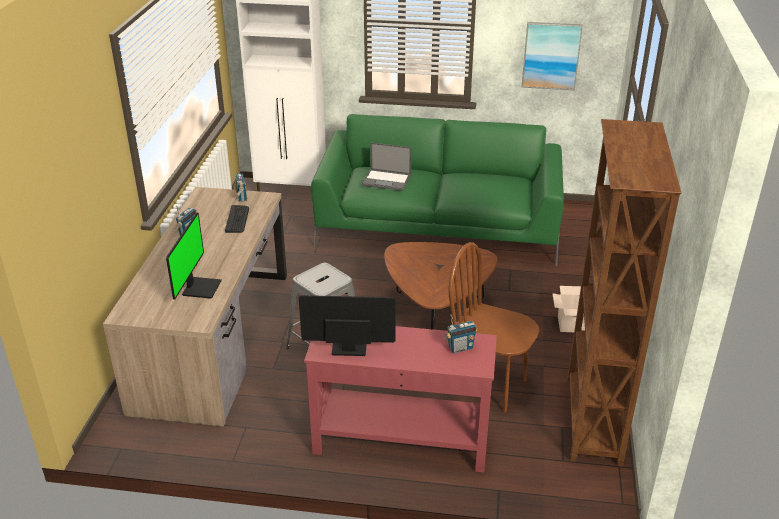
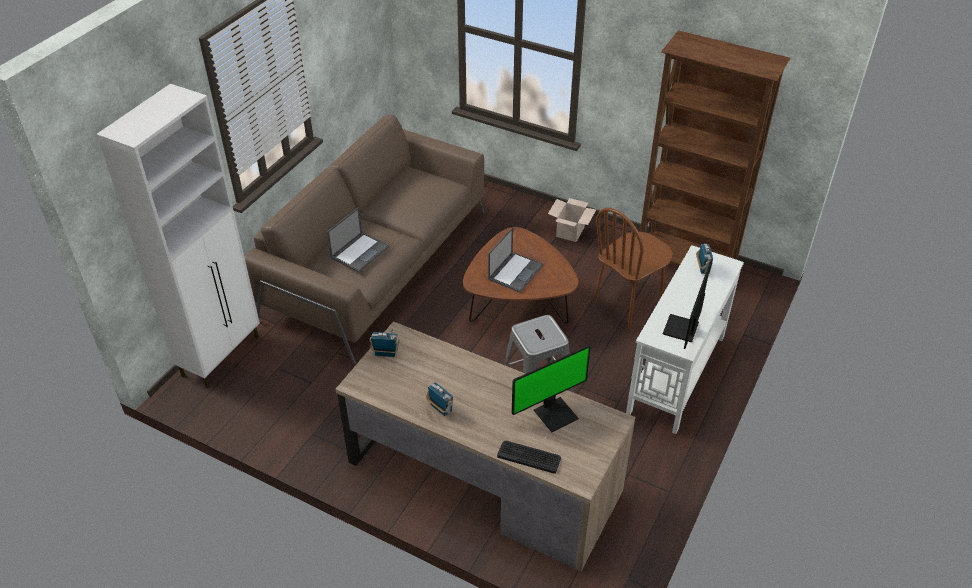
camera: 70 degrees left, 10 degrees up
(200, 288) = (555, 413): monitor -> monitor turned 120 degrees clockwise
(237, 219) = (432, 364): keyboard -> keyboard (529, 456)
(400, 440) = (676, 374): red console table -> white console table
(428, 267) = (515, 272): none -> laptop
(438, 227) = (377, 263): green sofa -> brown sofa
(551, 55) = (353, 51): picture -> none

